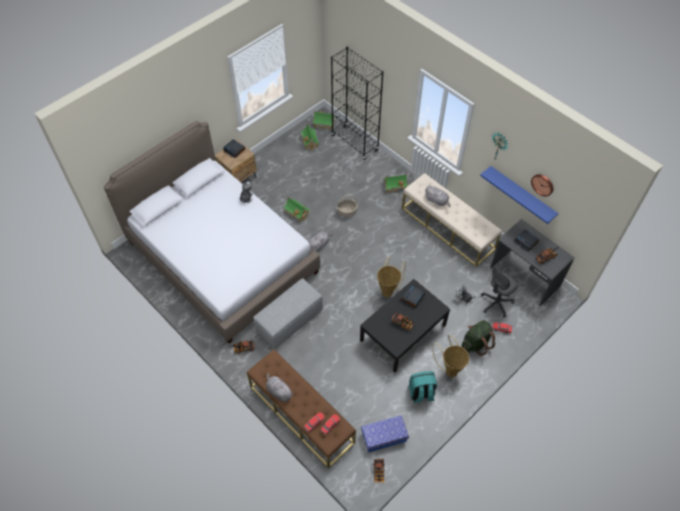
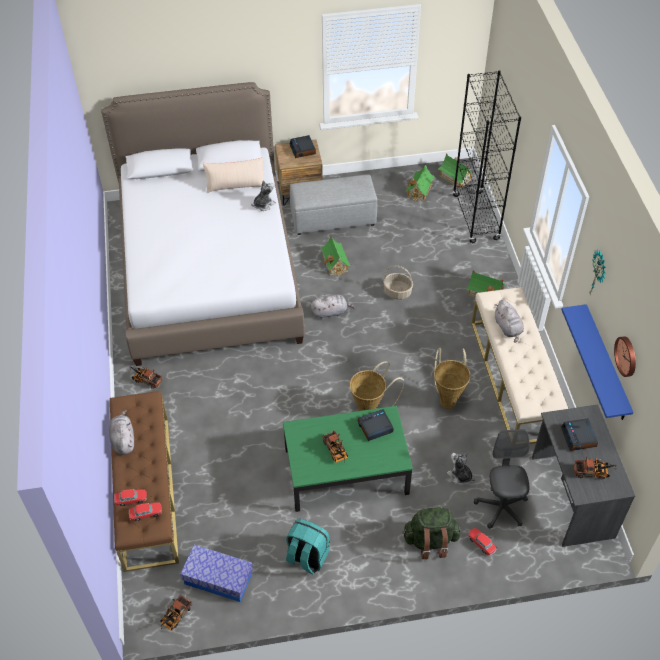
camera: 35 degrees right, 5 degrees down
(217, 194) = (235, 185): none -> beige pillow
(290, 320) = (223, 379): grey ottoman -> grey ottoman (334, 218)
(403, 333) = (346, 471): black coffee table -> green coffee table
(449, 369) = (368, 551): basket -> basket (448, 399)
(496, 303) = (501, 507): grey office chair -> grey office chair turned 90 degrees clockwise

